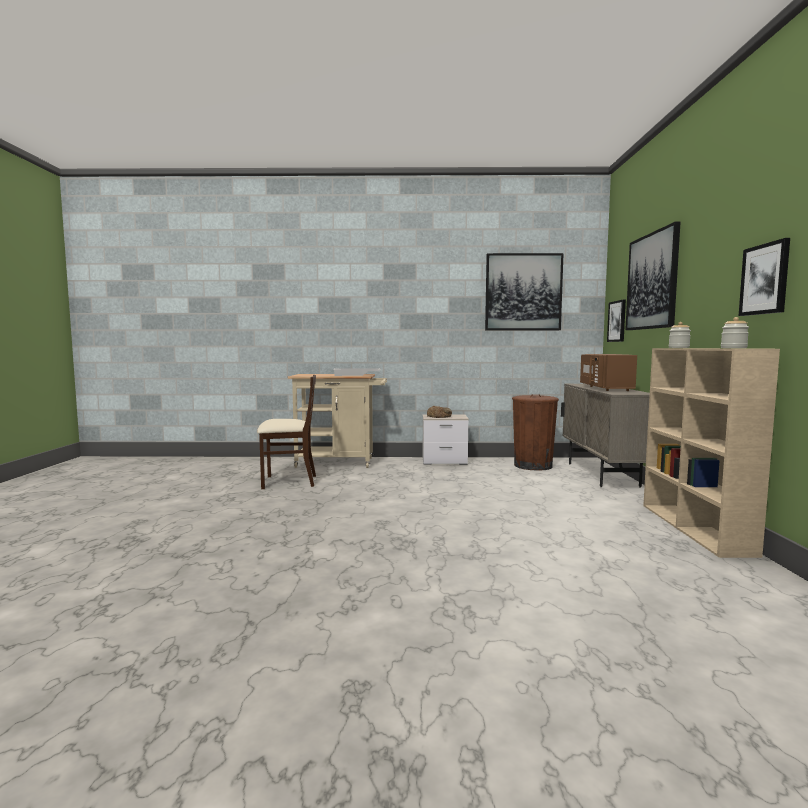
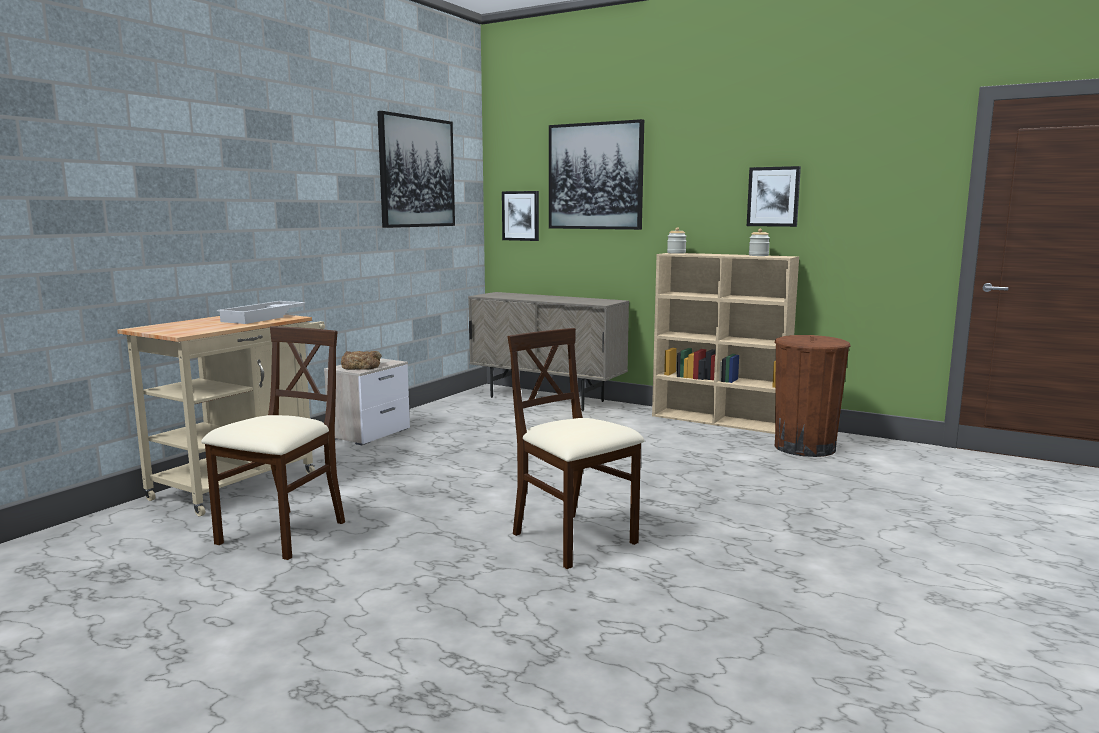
camera: 60 degrees left, 5 degrees up
(342, 531) = (574, 540): none -> beige chair
(533, 466) = (470, 409): brown trash can -> brown trash can (804, 447)
(605, 388) = (550, 298): brown microwave -> none

